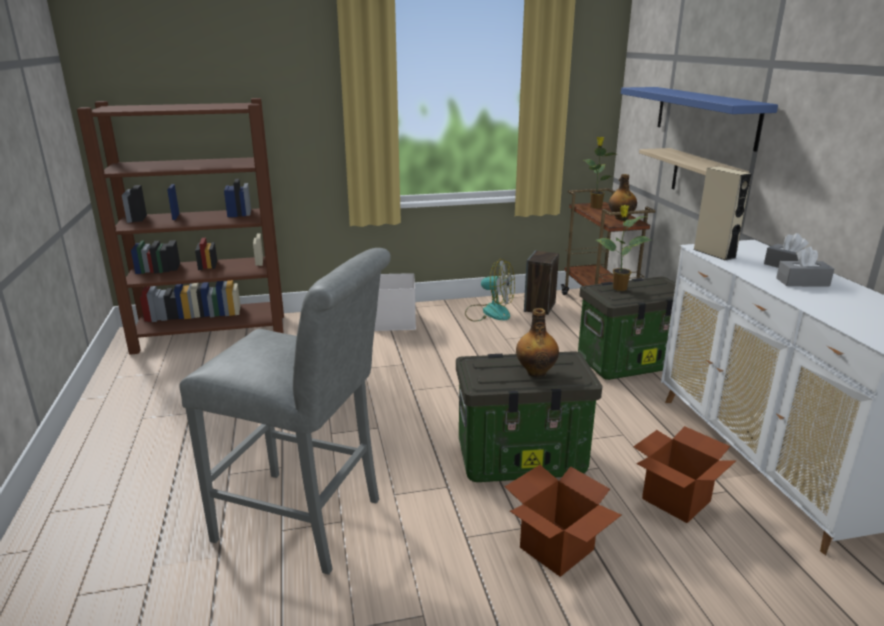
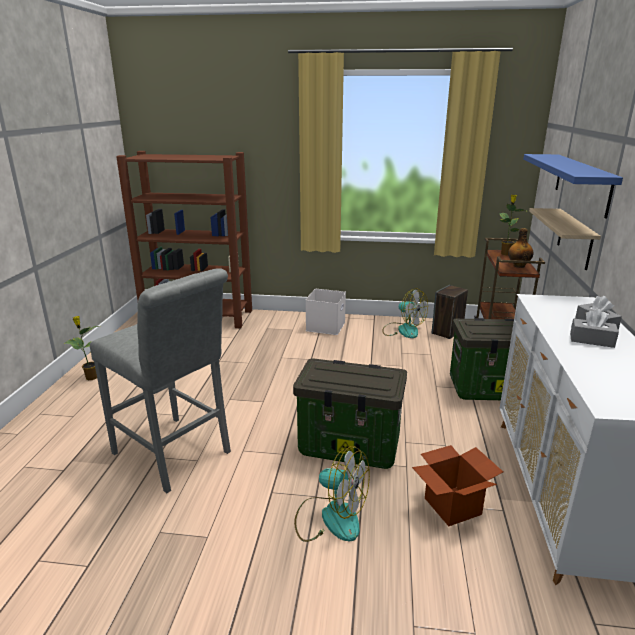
camera: 20 degrees right, 0 degrees up
(536, 372) = (356, 379): bottle -> none
(556, 548) = (330, 517): cardboard box -> fan
(619, 288) = (484, 324): potted plant -> potted plant (91, 377)
(714, 253) = (539, 305): beige speaker -> none

